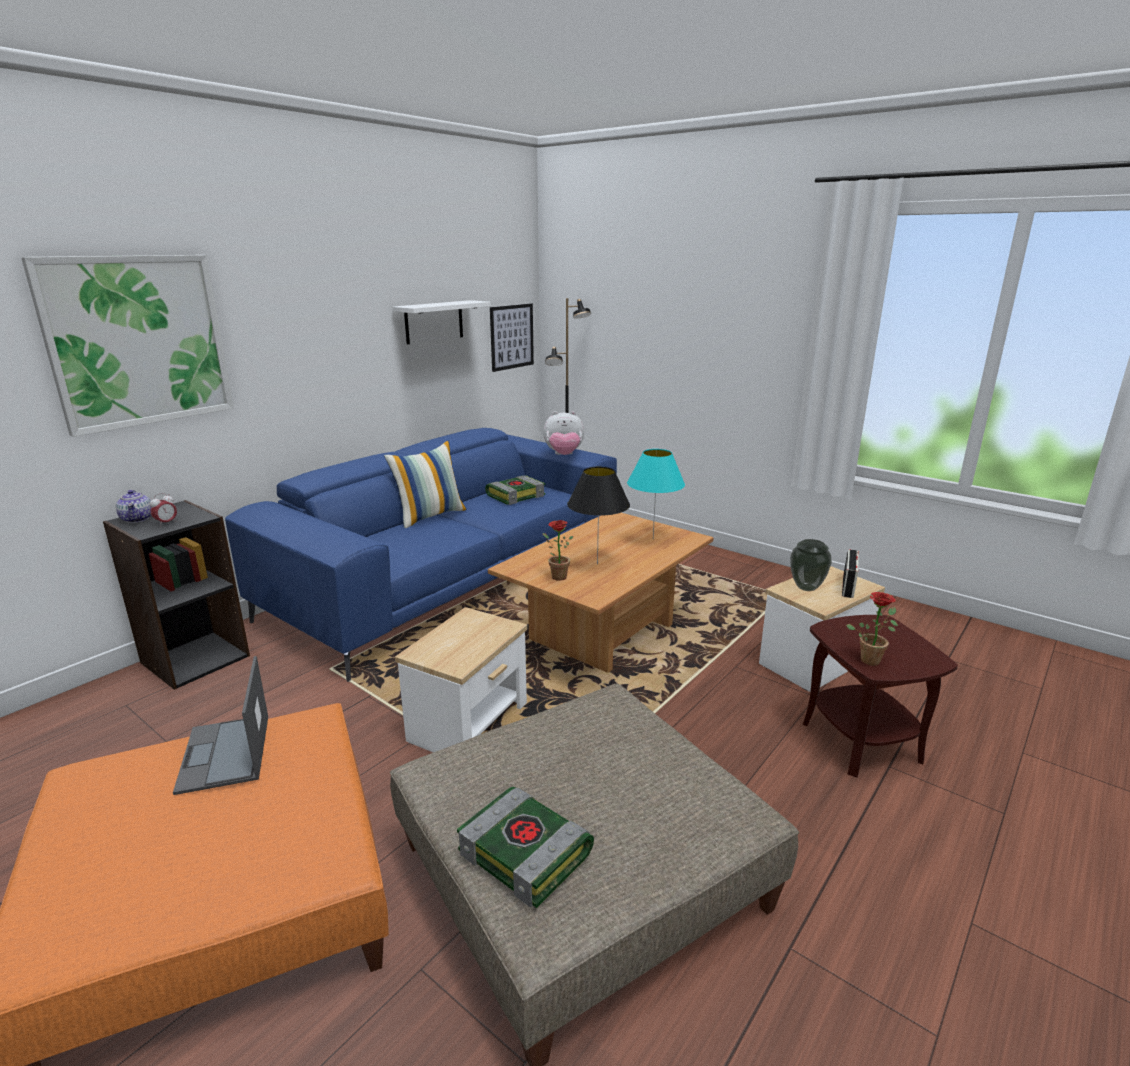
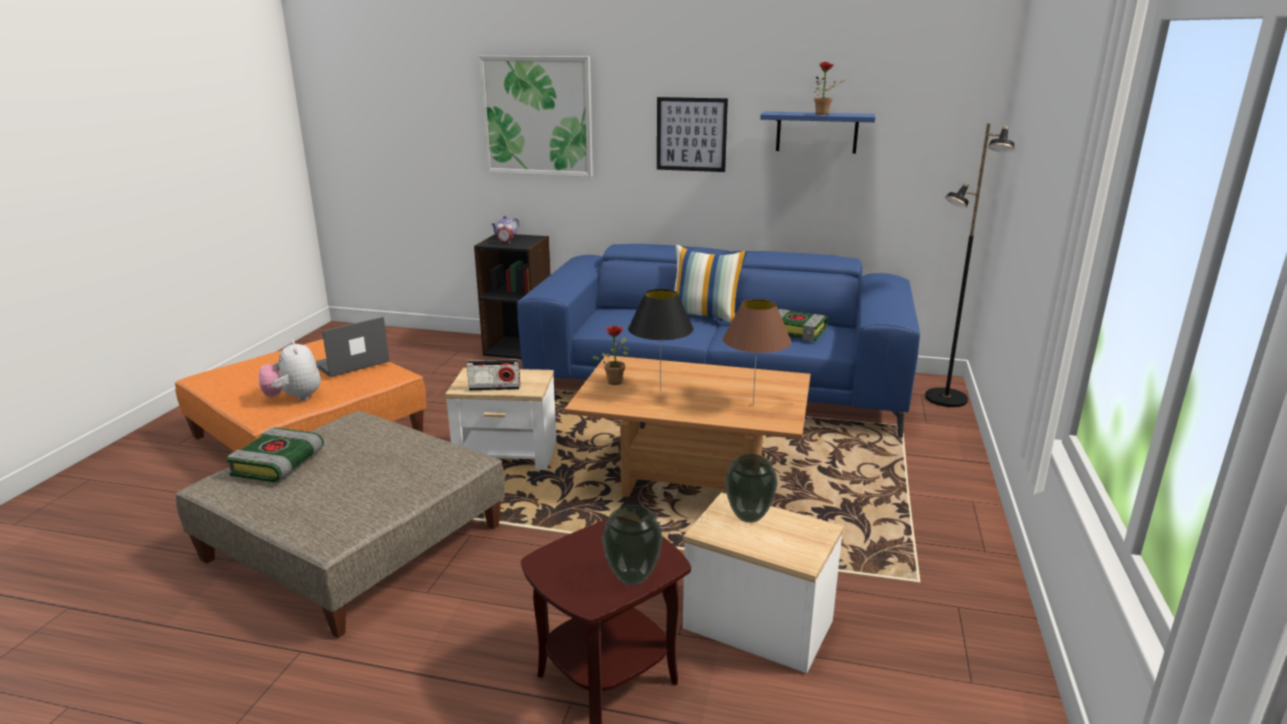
camera: 65 degrees right, 0 degrees up
(434, 322) = (816, 132): white shelf -> blue shelf
(512, 337) = (940, 164): picture -> picture (691, 134)
(564, 455) = (868, 308): plush toy -> plush toy (294, 398)
(652, 539) = (753, 404): turquoise table lamp -> brown table lamp
(848, 586) = (784, 546): radio -> radio (494, 388)
(871, 658) = (565, 557): potted plant -> potted plant (824, 114)
(904, 638) = (632, 578): none -> vase

